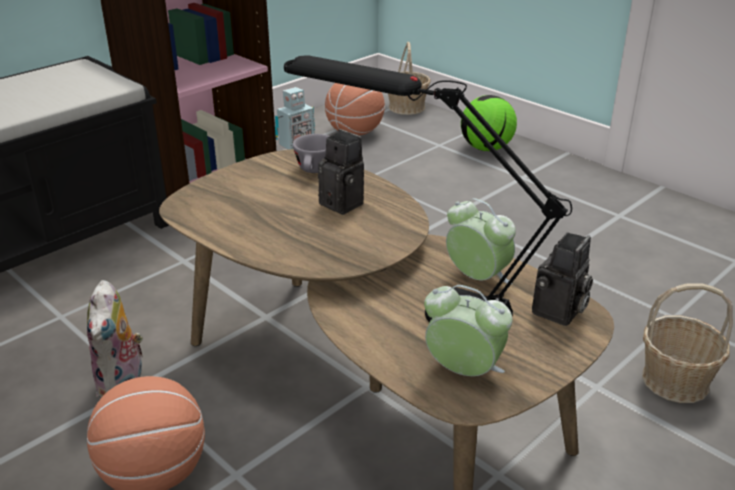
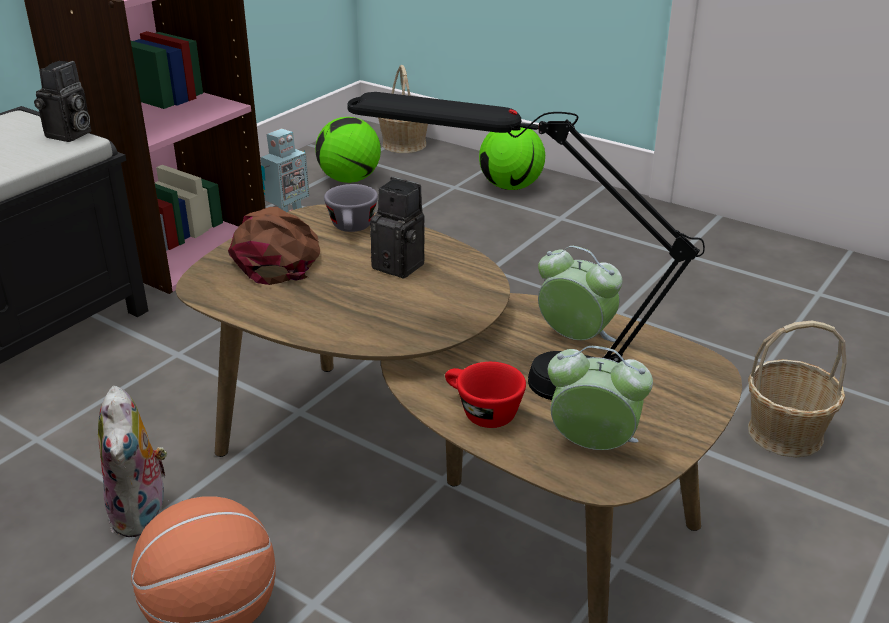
camera: 10 degrees left, 0 degrees up
(248, 188) = (278, 256): none -> brown cap
(354, 133) = (349, 179): basketball -> football
(377, 332) = (481, 412): none -> red cup
(559, 313) = (677, 368): camera -> camera (69, 135)

